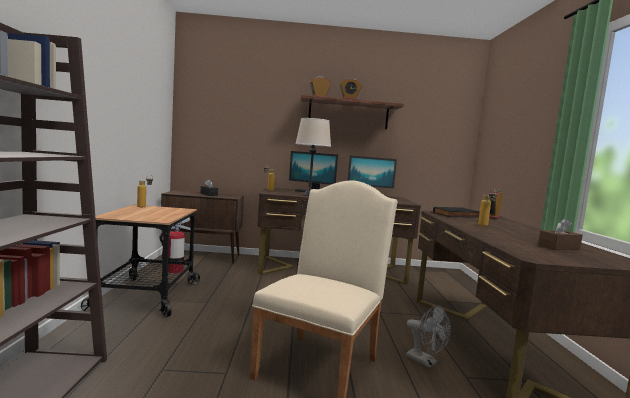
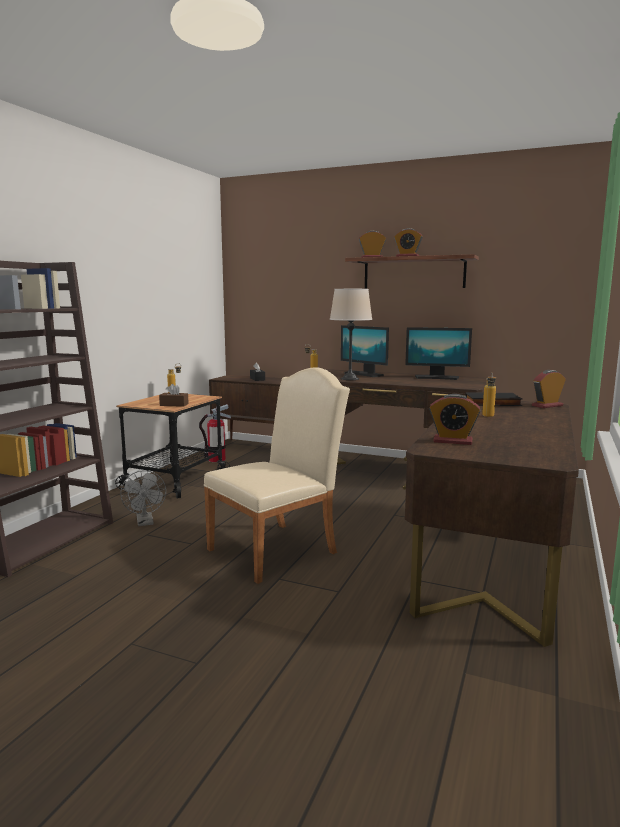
camera: 25 degrees right, 5 degrees up
(426, 362) = (388, 562): grey fan -> grey fan (145, 522)
(525, 248) = (452, 441): none -> alarm clock
(558, 247) = (509, 442): brown tissue box -> brown tissue box (174, 405)

